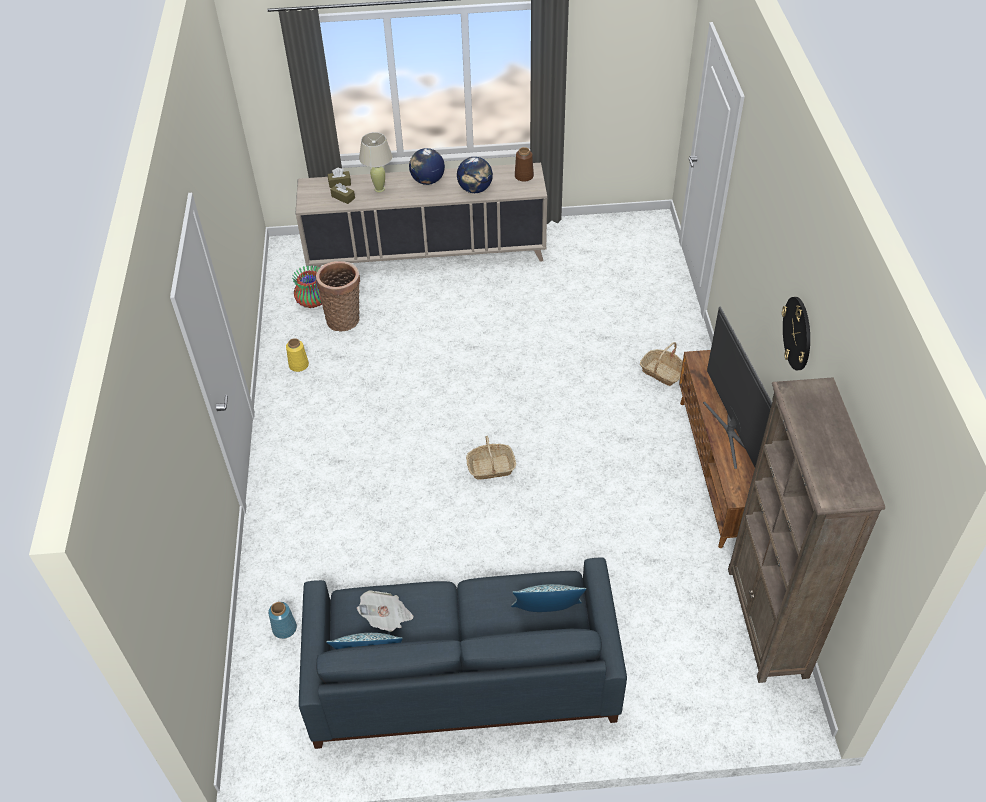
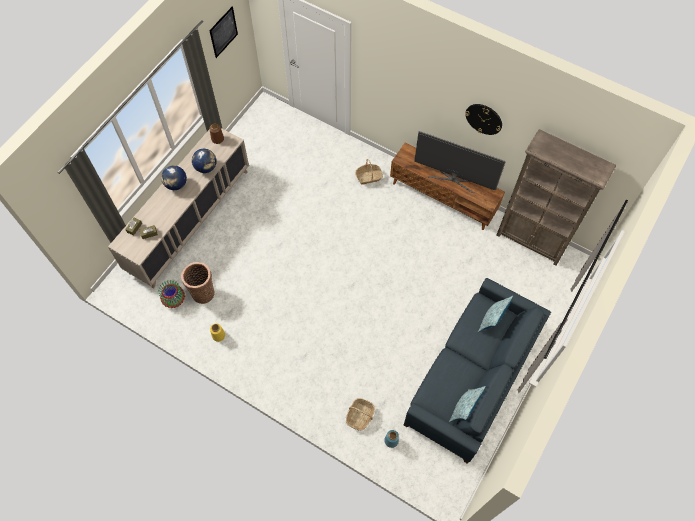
camera: 55 degrees left, 15 degrees up
(379, 189) = (160, 211): beige table lamp -> none
(386, 618) = (447, 388): newspaper -> none
(491, 467) = (366, 289): basket -> basket (360, 416)
(624, 50) = (223, 32): none -> picture

